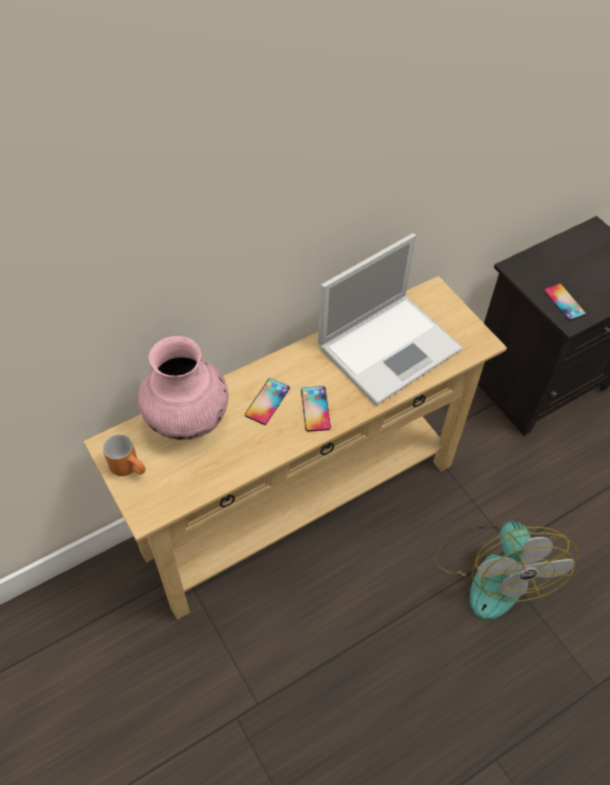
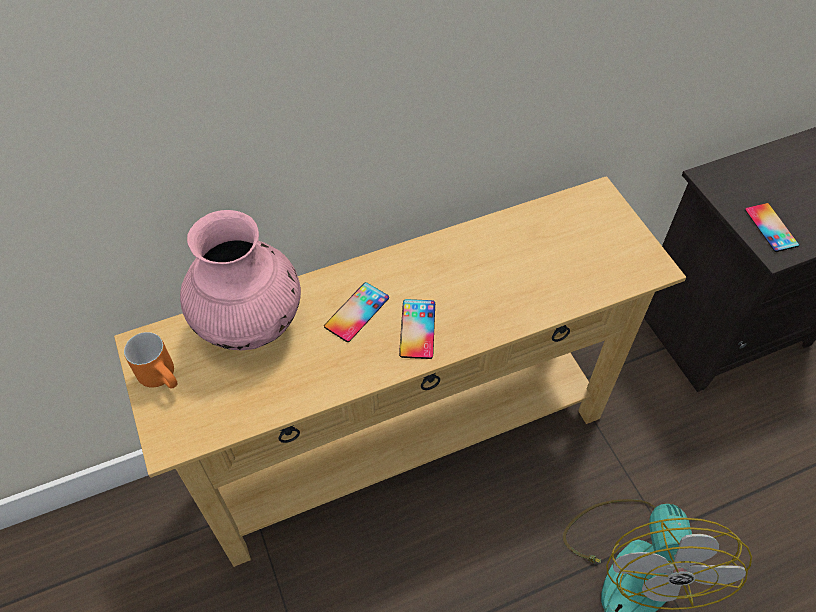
camera: 10 degrees right, 0 degrees up
(391, 346) = (530, 259): laptop -> none

